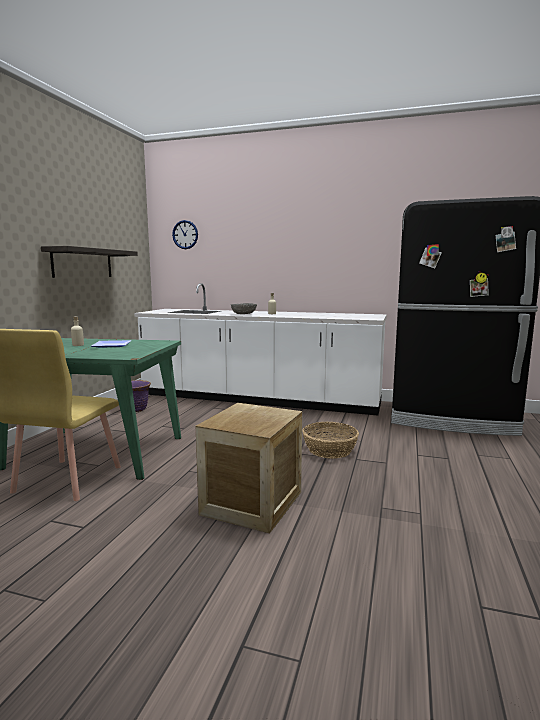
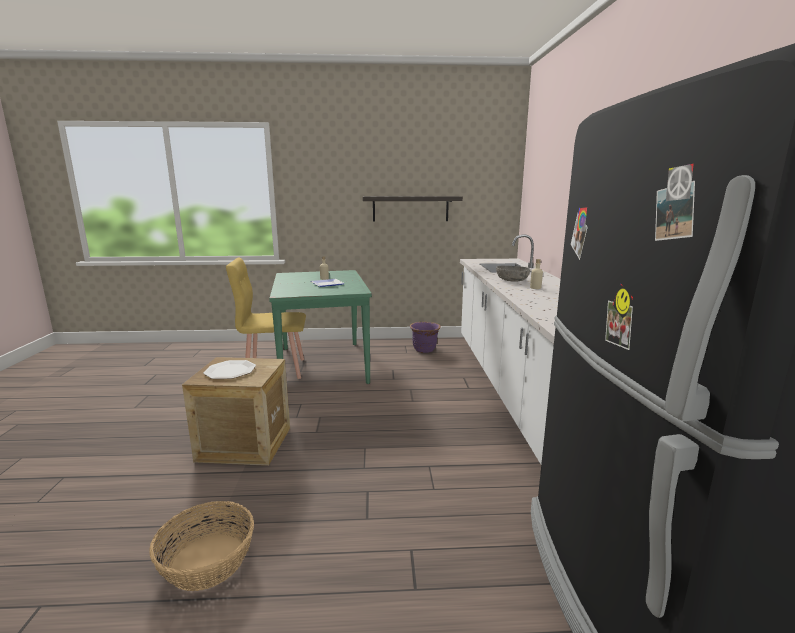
camera: 70 degrees right, 5 degrees up
(185, 234) = (538, 173): wall clock -> none
(250, 420) = (230, 370): none -> plate
(330, 450) = (386, 468): basket -> basket (208, 561)

